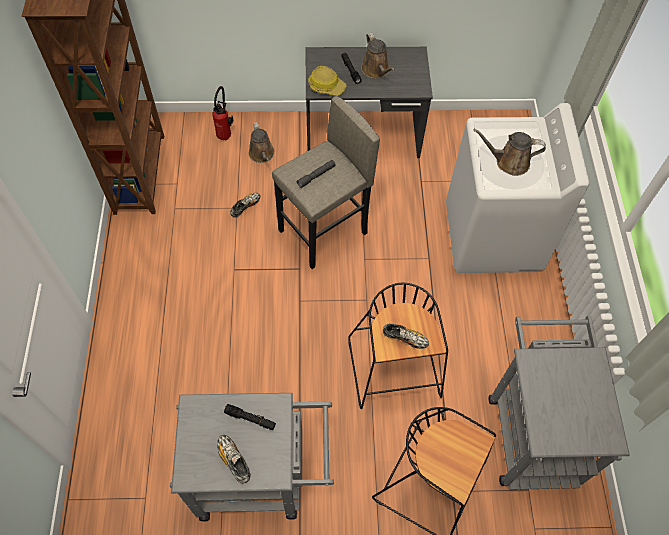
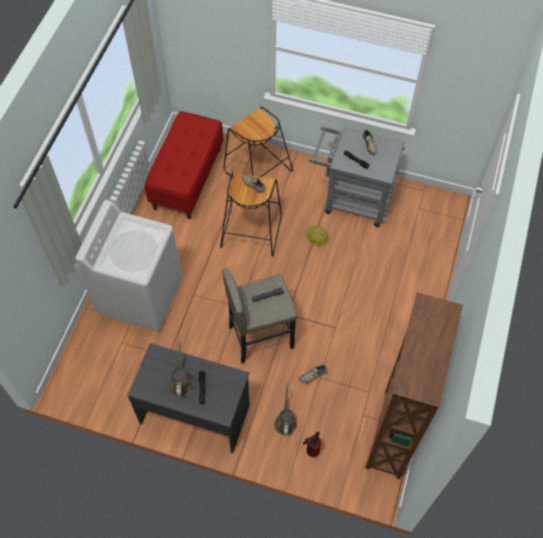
camera: 160 degrees left, 0 degrees up
(326, 86) = (228, 379): hard hat -> hard hat (316, 237)
(509, 162) = (139, 241): brown watering can -> none
(530, 429) = (187, 178): grey cart -> red bench

